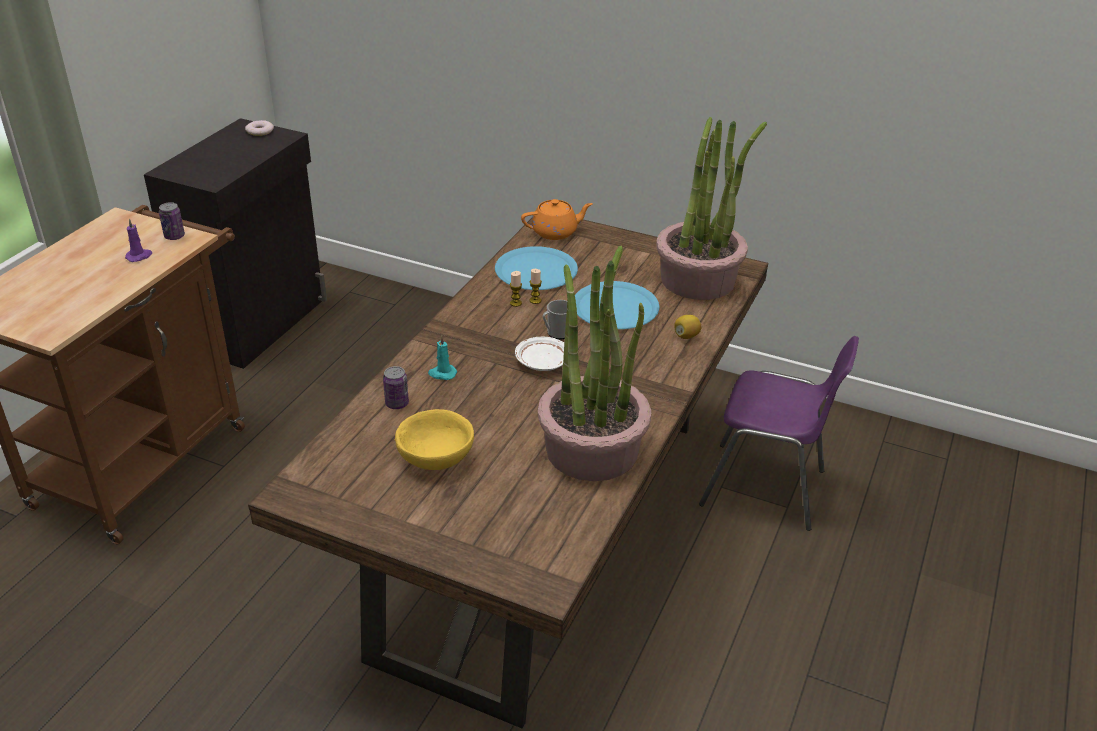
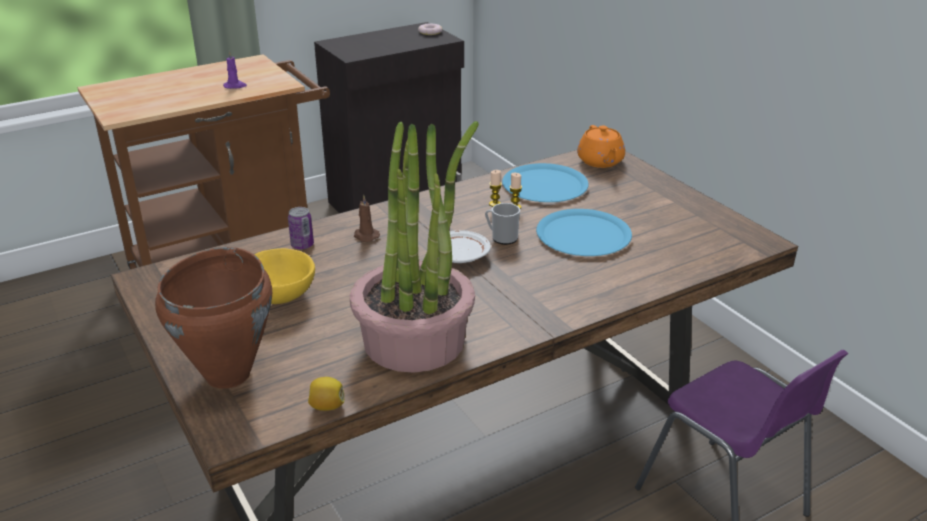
camera: 35 degrees right, 5 degrees down
(174, 236) = (274, 80): can -> none
(442, 373) = (365, 236): turquoise candle -> brown candle
(483, 542) = (229, 374): none -> brown cooking pot
(555, 232) = (600, 161): orange teapot -> orange teapot turned 60 degrees clockwise
(686, 336) = (626, 280): lemon -> lemon (326, 406)
(698, 279) = (699, 237): potted plant -> none

